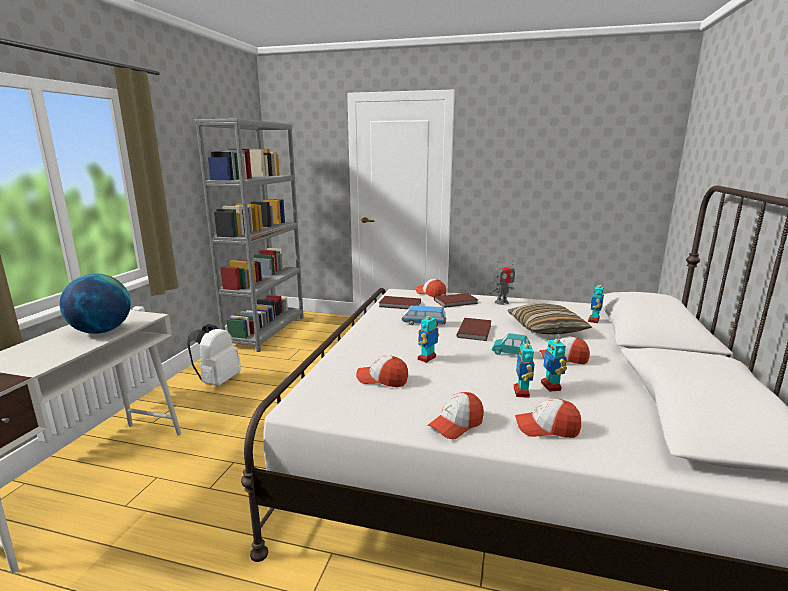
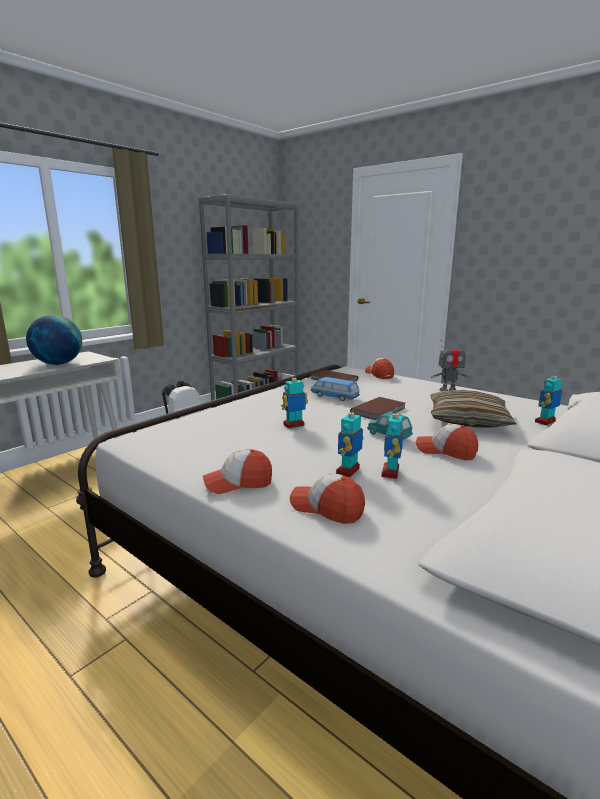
camera: 25 degrees right, 0 degrees up
(382, 379) = (227, 434): cap -> none
(456, 302) = (396, 384): brown book -> none

